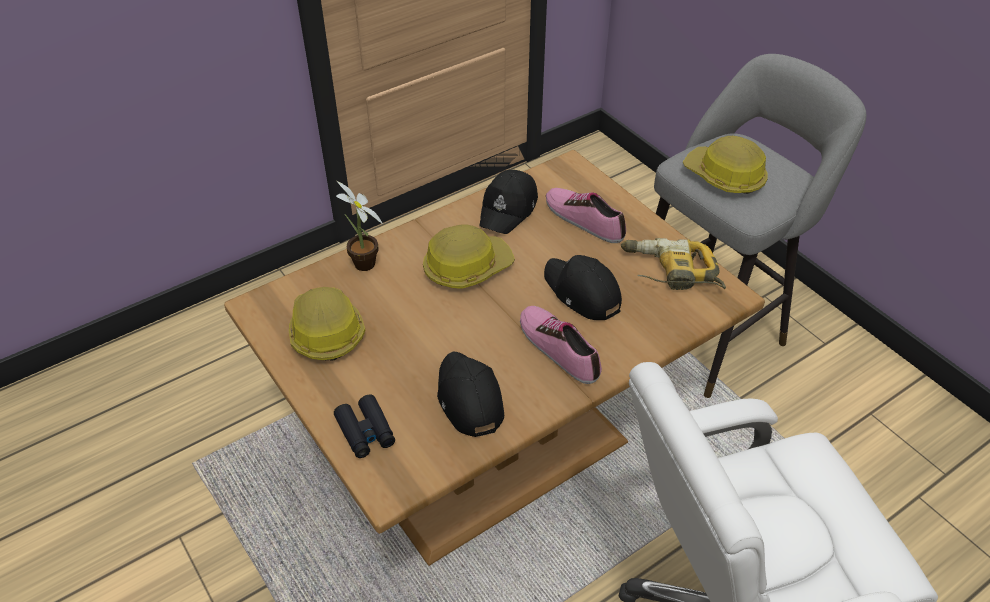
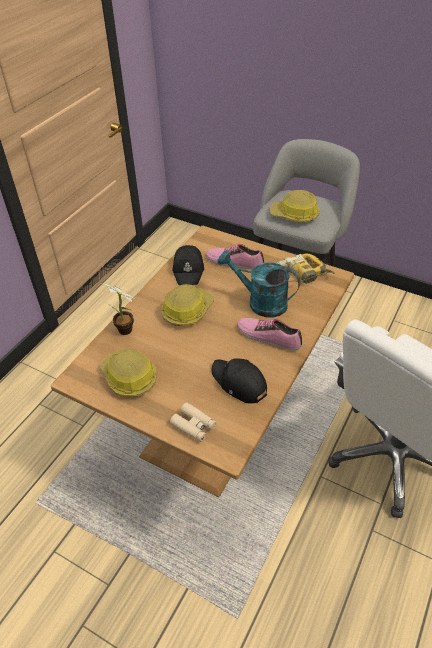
camera: 25 degrees left, 0 degrees up
(365, 432) = (193, 425): black binoculars -> beige binoculars
(581, 293) = (260, 302): black cap -> turquoise watering can

